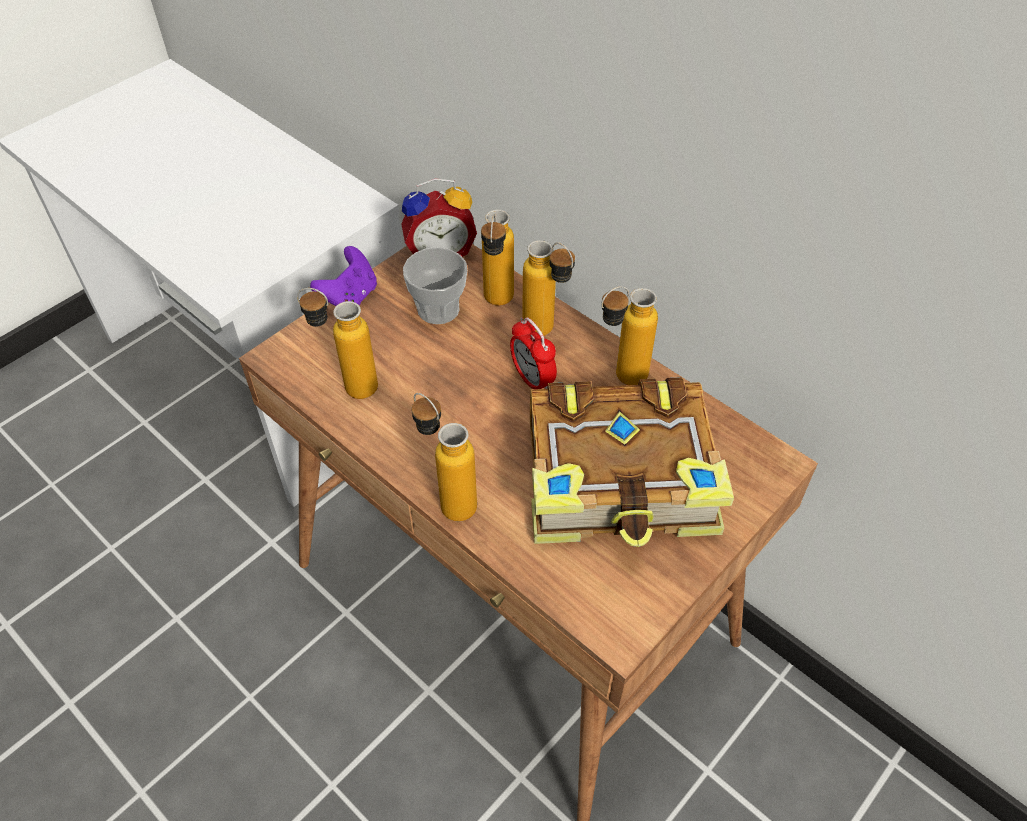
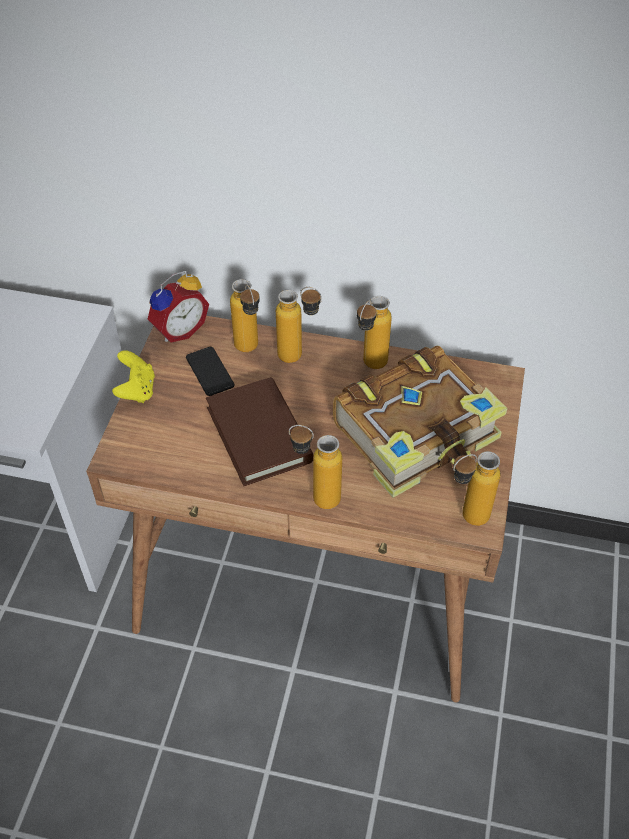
camera: 30 degrees left, 0 degrees up
(348, 387) = (187, 454): bottle -> bottle (465, 519)
(350, 297) = (136, 390): purple game controller -> yellow game controller
(438, 309) = (210, 372): cup -> phone
(439, 400) = (259, 435): none -> brown book
(532, 379) = (312, 392): alarm clock -> none

